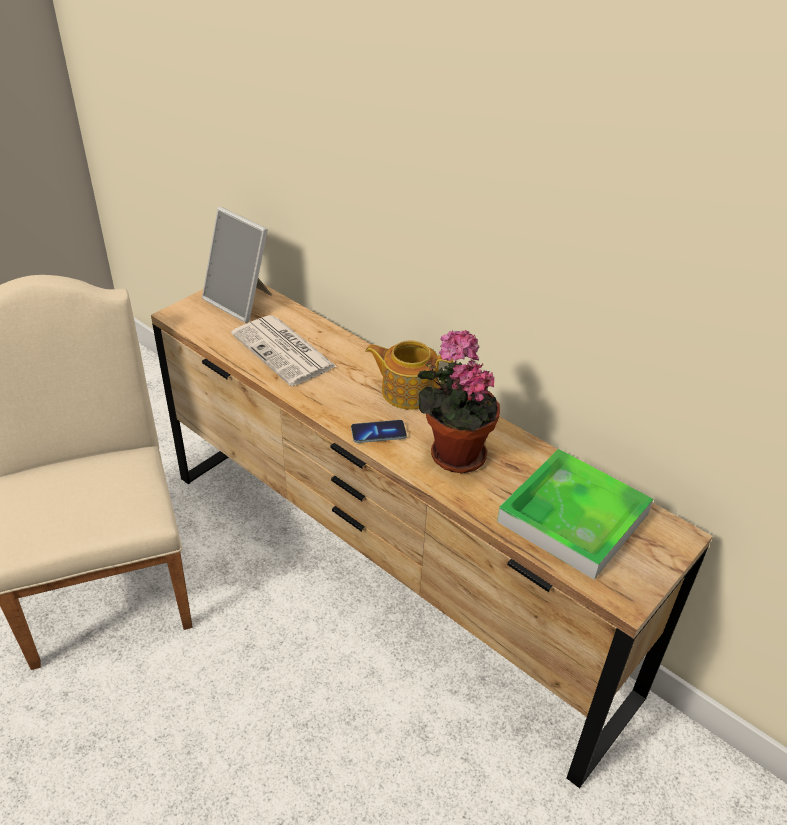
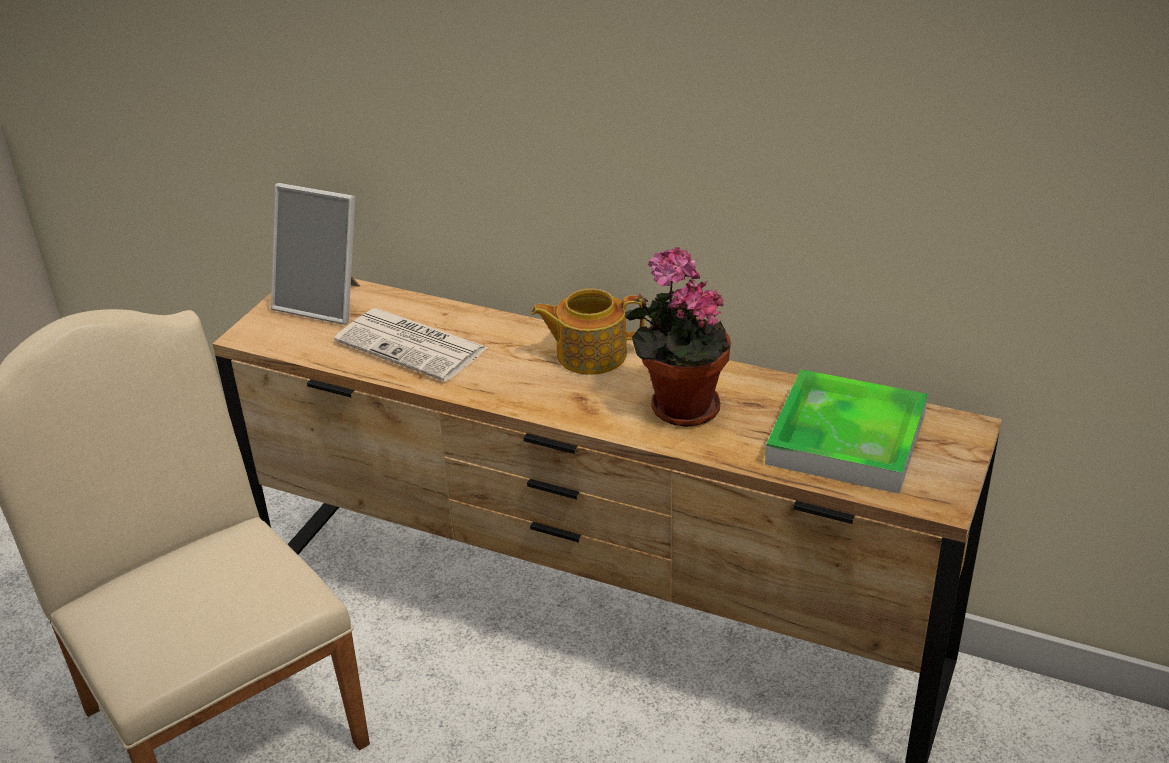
camera: 15 degrees left, 5 degrees down
(378, 433) = (579, 407): phone -> none

